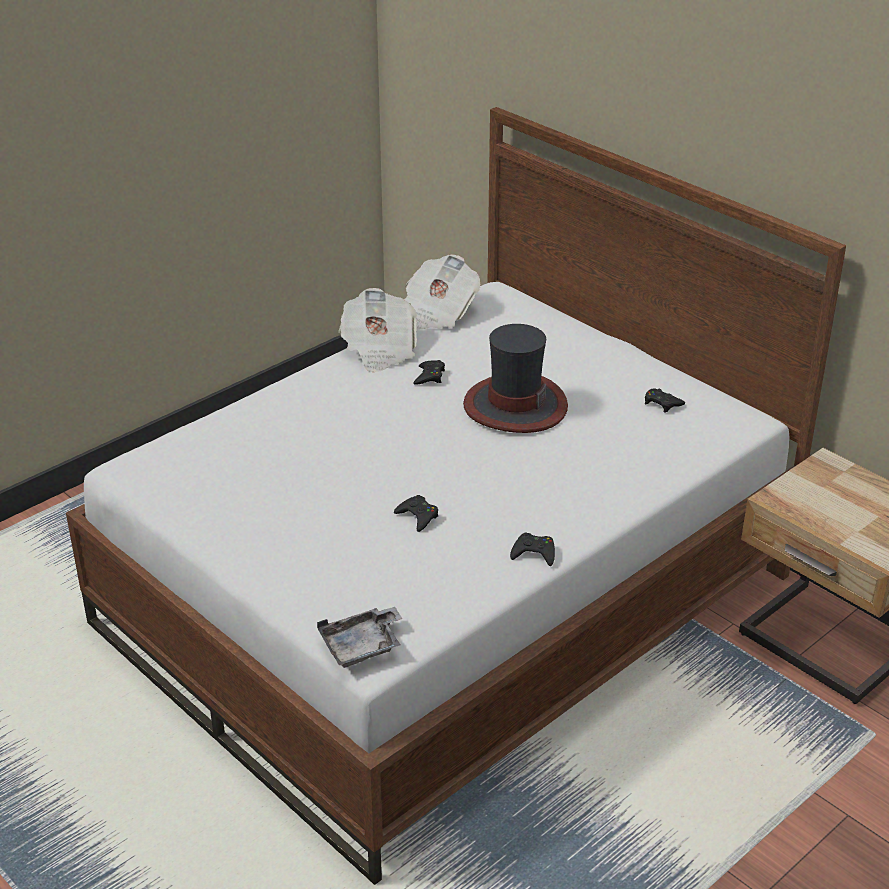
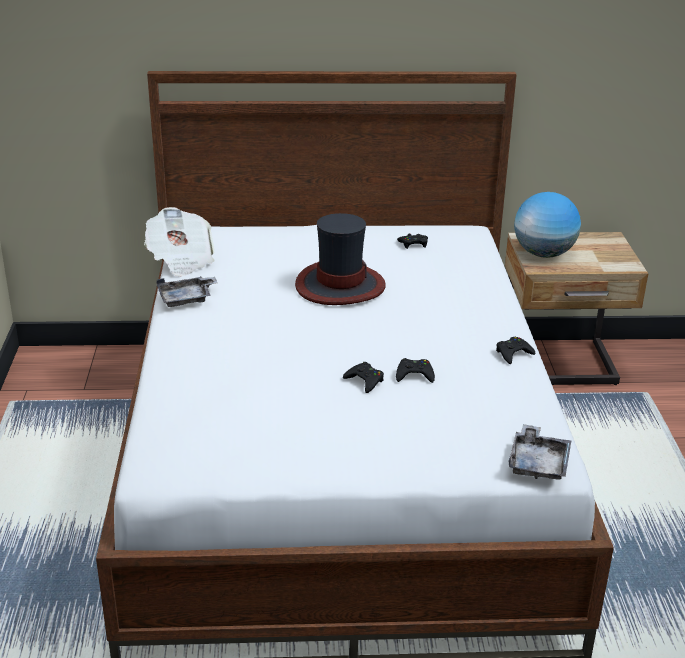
camera: 50 degrees left, 5 degrees down
(379, 350) = (186, 299): newspaper -> grey tray
(429, 376) = (253, 297): black game controller -> black game controller (365, 381)
(811, 490) = (543, 254): none -> globe

